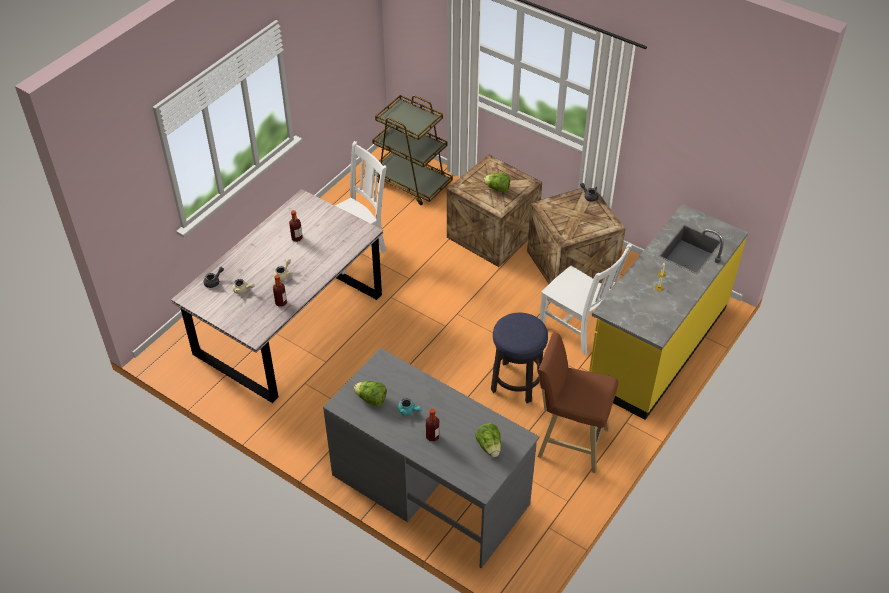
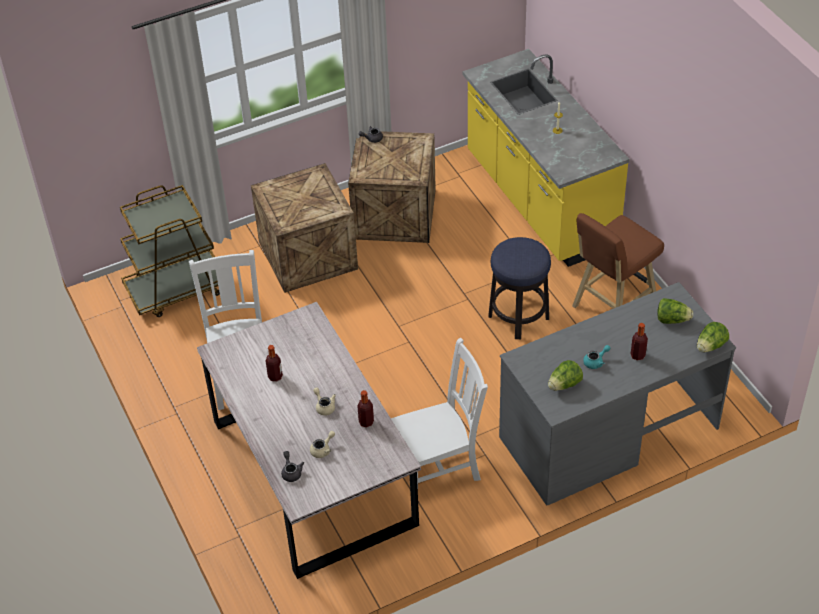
camera: 60 degrees left, 0 degrees up
(497, 189) = (309, 198): lettuce -> lettuce (710, 346)
(577, 328) = (479, 245): white chair -> white chair (439, 467)

